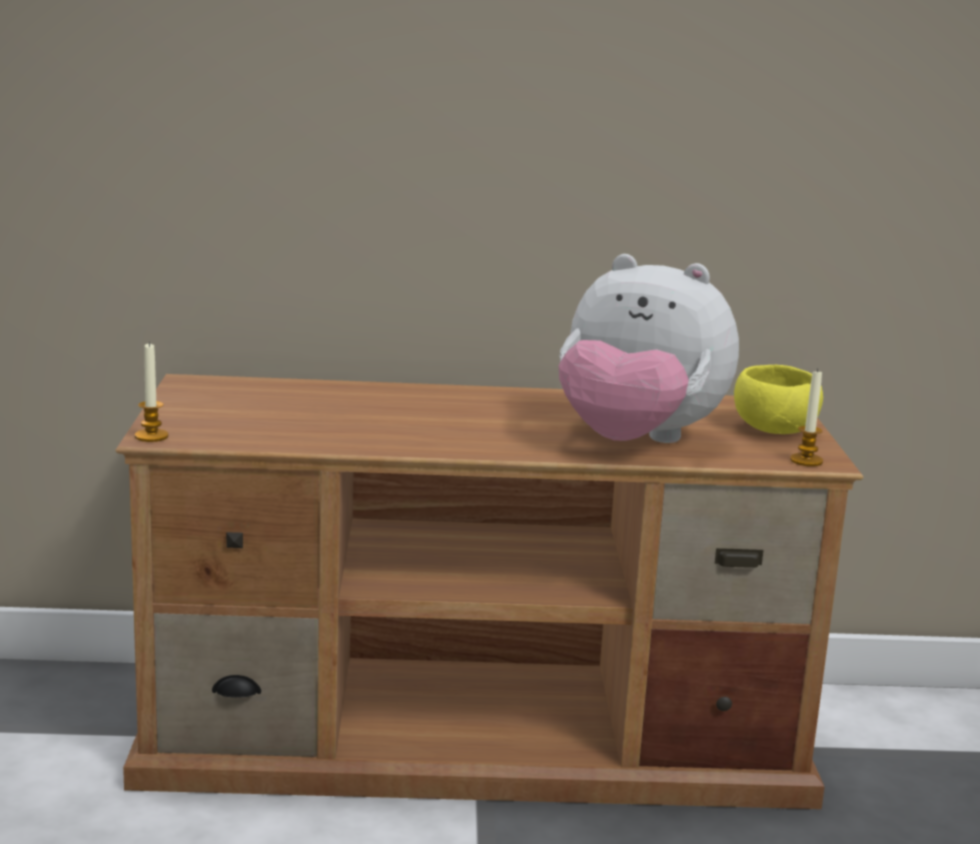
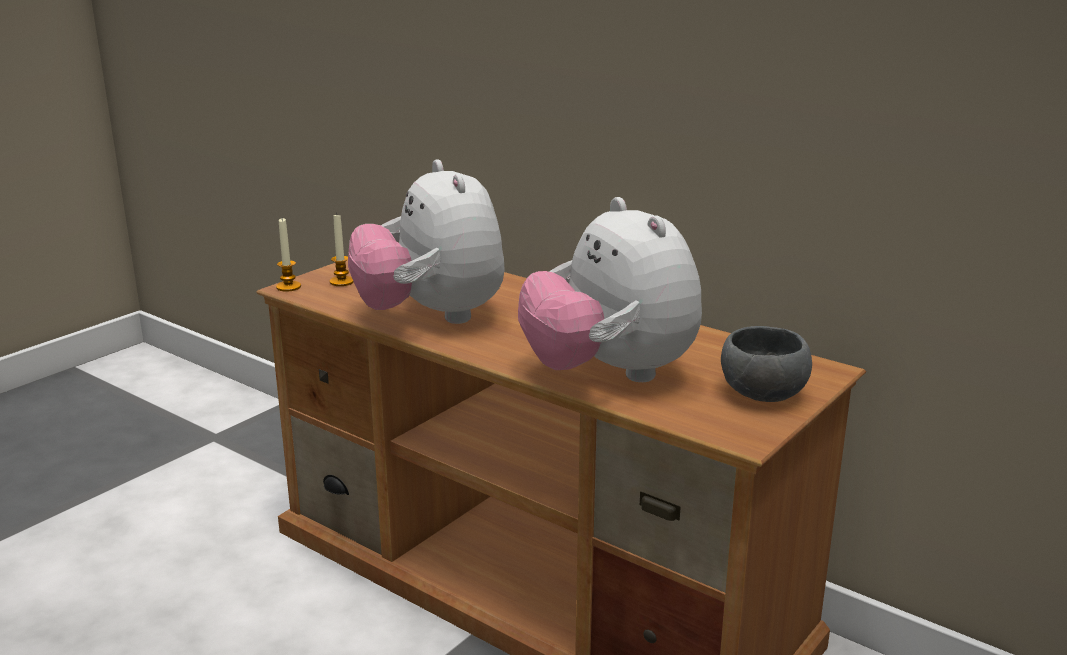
camera: 40 degrees right, 5 degrees up
(377, 432) = (431, 316): none -> plush toy
(772, 430) = (760, 393): yellow bowl -> grey bowl
(806, 461) = (728, 432): candle -> candle (341, 282)

